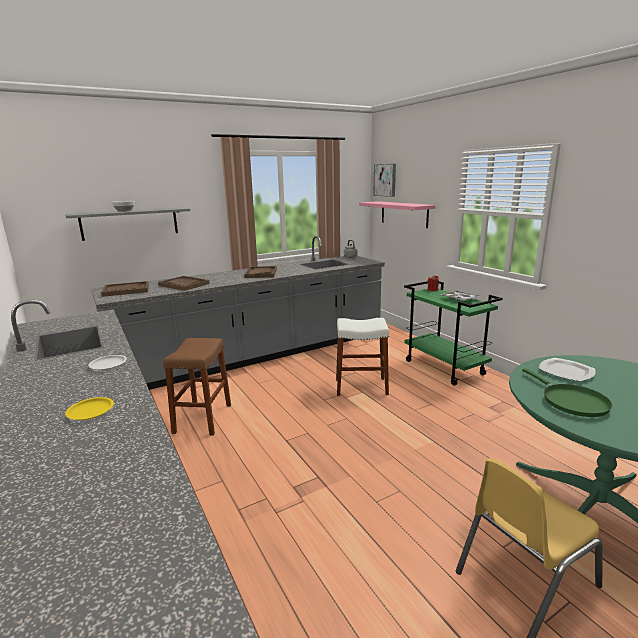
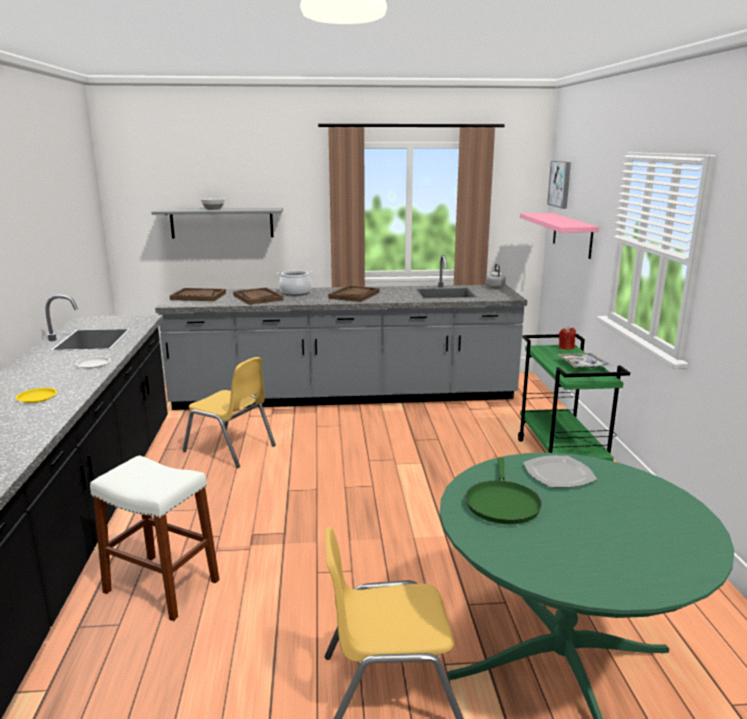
camera: 25 degrees right, 0 degrees up
(203, 418) = (230, 448): brown stool -> yellow chair
(210, 277) = (295, 293): none -> cooking pot
(361, 386) = (426, 456): white stool -> white stool (162, 586)

